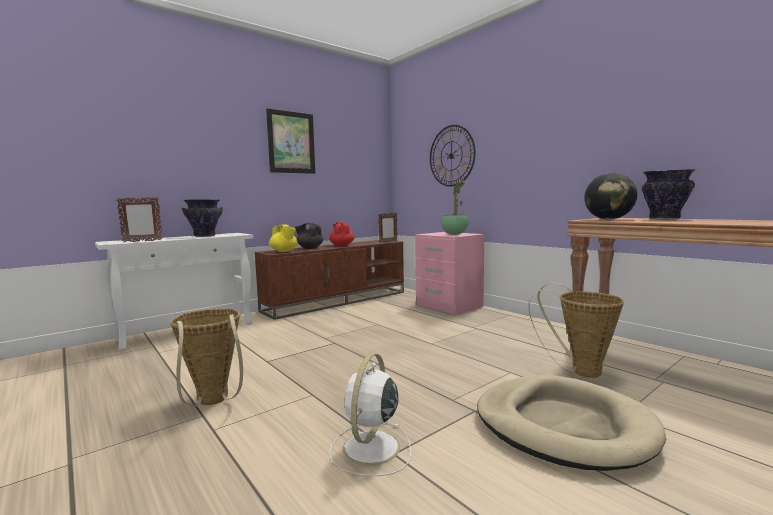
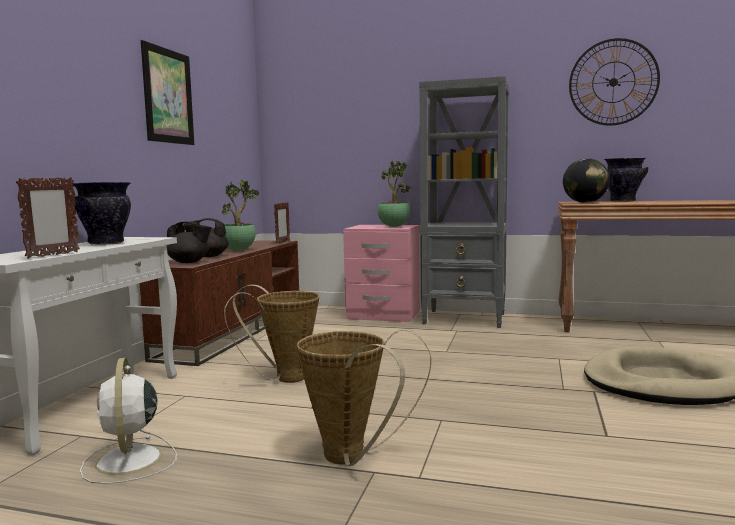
camera: 35 degrees left, 0 degrees up
(284, 251) = (189, 262): yellow teapot -> black teapot
(341, 245) = (239, 250): red teapot -> potted plant
(370, 449) = (585, 439): white fan -> white fan (129, 461)
(451, 156) = (365, 130): wall clock -> wall clock (613, 82)
(505, 320) = (465, 319): none -> grey bookcase
(579, 371) = (600, 346): basket -> basket (283, 378)

